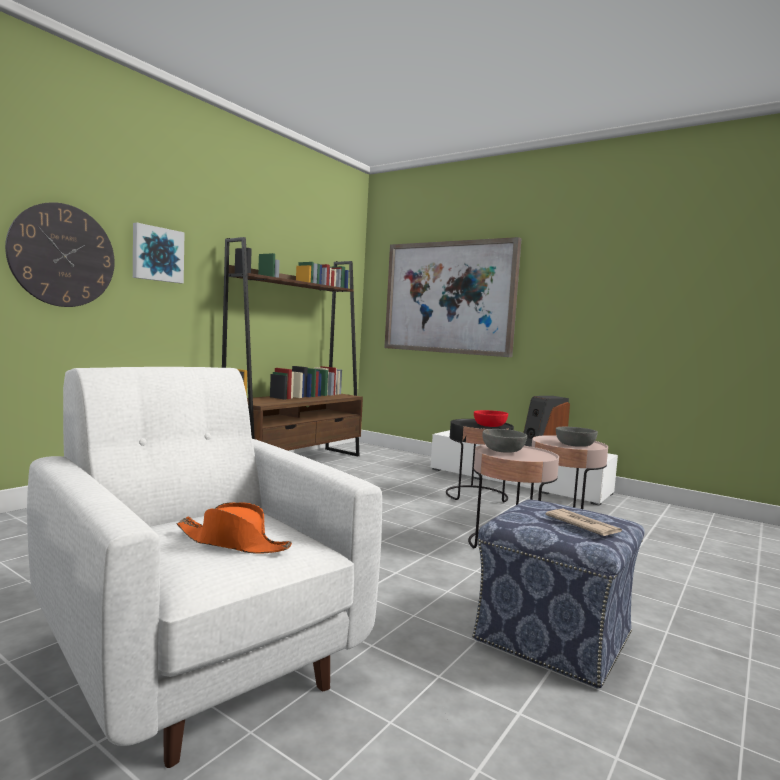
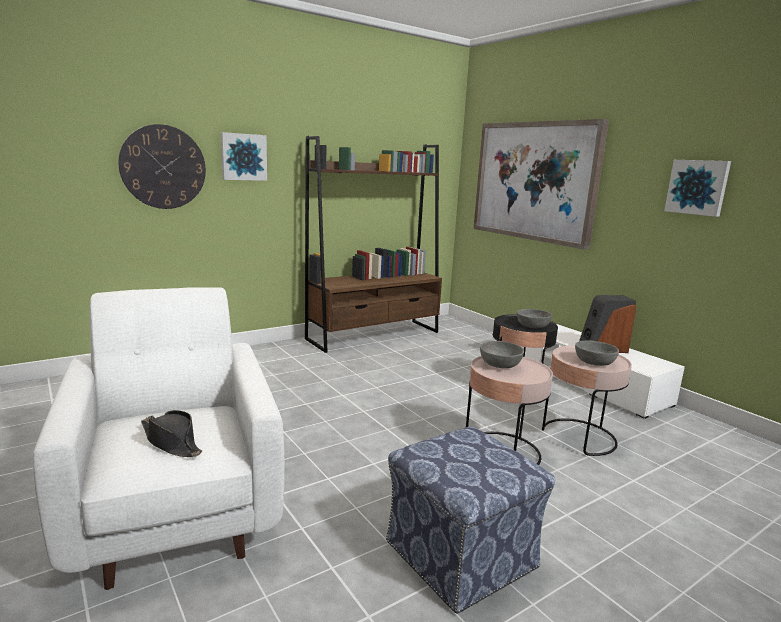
camera: 20 degrees right, 10 degrees up
(233, 543) = (171, 442): orange hat -> black hat
(489, 425) = (532, 326): red bowl -> grey bowl
(582, 525) = (476, 468): newspaper -> none
(610, 293) = (697, 187): none -> picture

